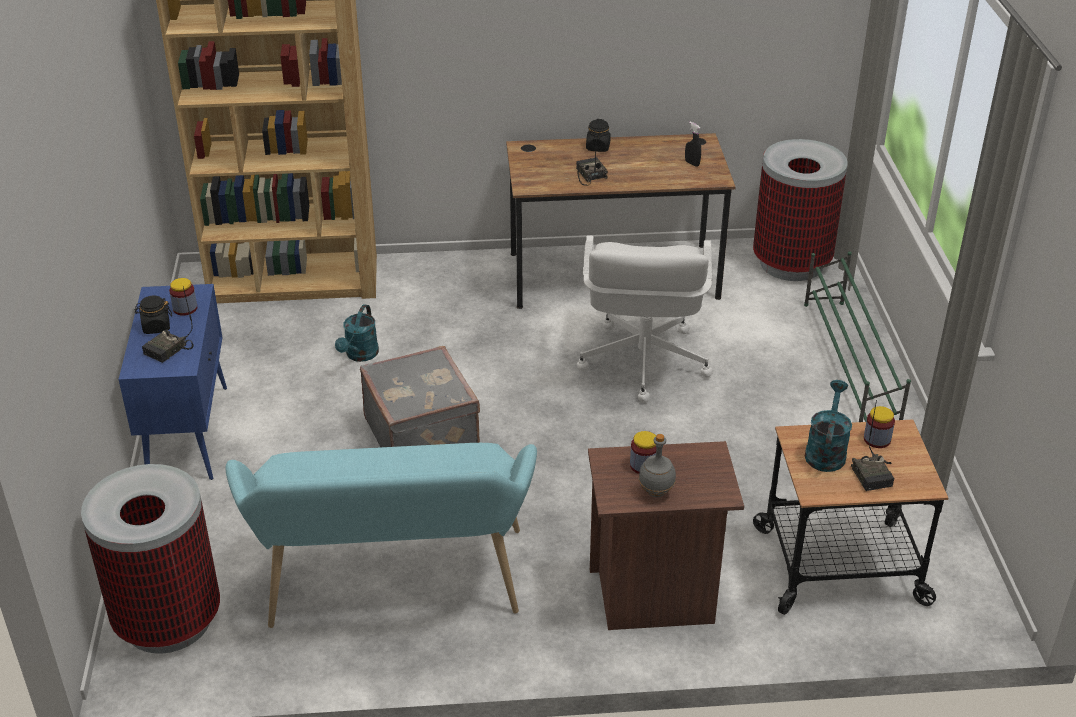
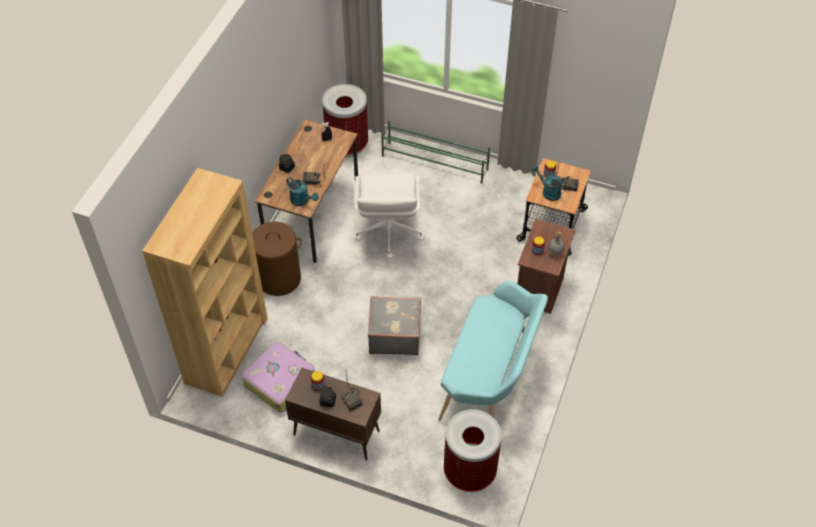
camera: 65 degrees left, 15 degrees up
(188, 433) = (335, 433): blue cabinet -> brown cabinet
(263, 346) = (280, 381): none -> suitcase
(360, 355) = (314, 341): turquoise watering can -> turquoise watering can (302, 201)
(459, 284) = (279, 279): none -> brown laundry basket
(642, 362) = (388, 232): white office chair -> white office chair turned 60 degrees clockwise

